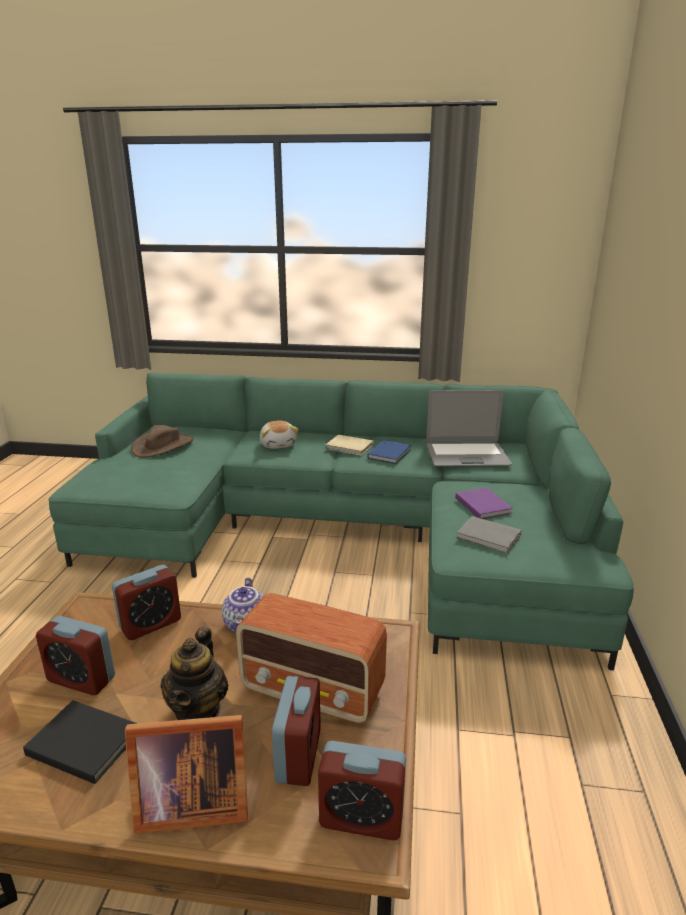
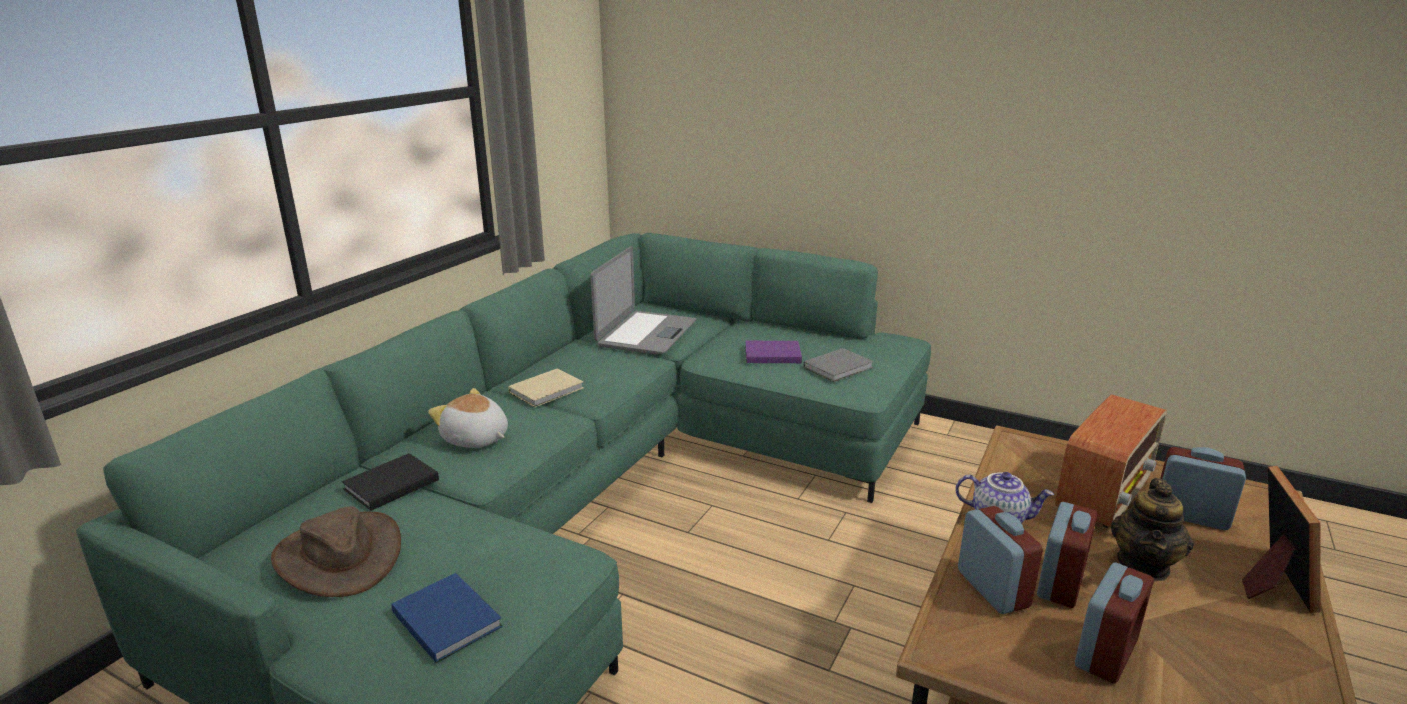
camera: 70 degrees left, 0 degrees up
(83, 741) = (1212, 651): black book -> black book (389, 485)
(198, 710) = (1144, 565): teapot -> teapot turned 90 degrees clockwise
(278, 444) = (475, 439): plush toy -> plush toy turned 150 degrees counterclockwise
(361, 818) = (1249, 497): alarm clock -> alarm clock (1060, 583)
(390, 453) = (597, 370): blue book -> blue book (447, 617)

